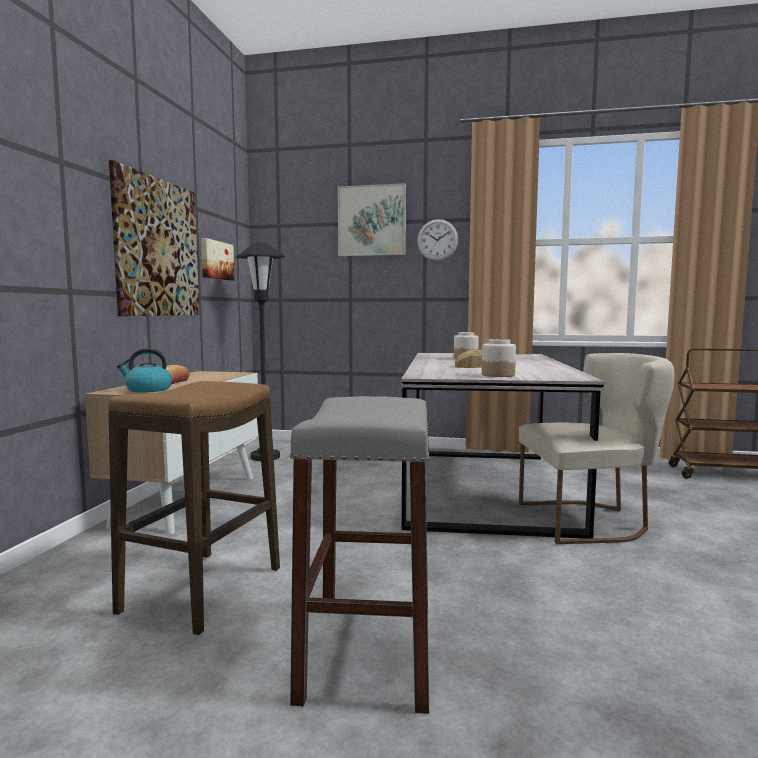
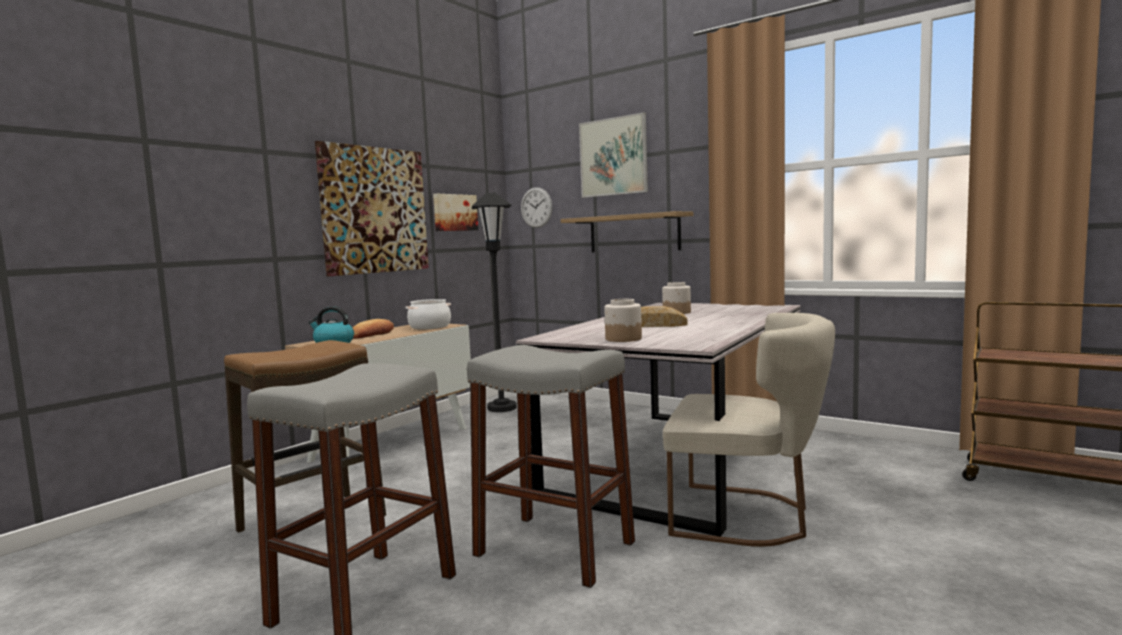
camera: 25 degrees right, 0 degrees up
(220, 374) = (429, 327): none -> cooking pot
(390, 291) = (634, 233): none -> shelf
(437, 240) = (680, 173): wall clock -> wall clock (536, 207)
(482, 570) = (555, 549): none -> grey stool

